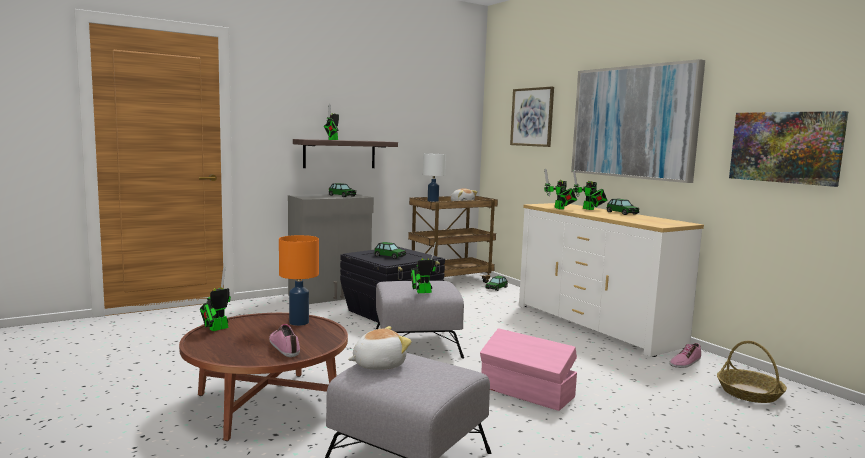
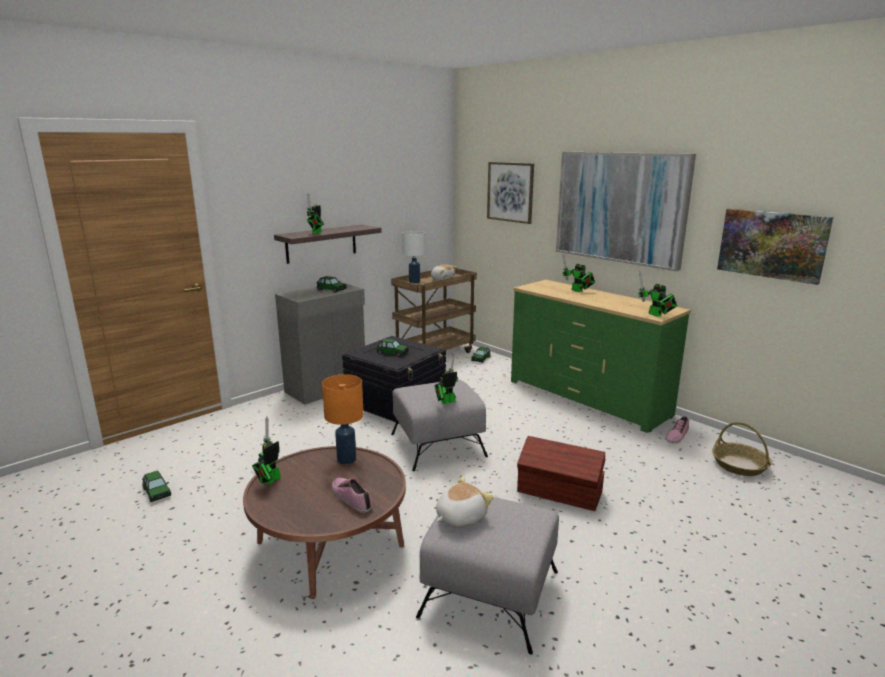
camera: 10 degrees left, 10 degrees up
(527, 392) = (560, 492): pink storage box -> brown storage box
(560, 208) = (552, 293): toy robot -> toy robot (656, 315)
(596, 325) = (587, 398): white dresser -> green dresser
(622, 213) = (611, 295): toy car -> toy car (157, 492)

